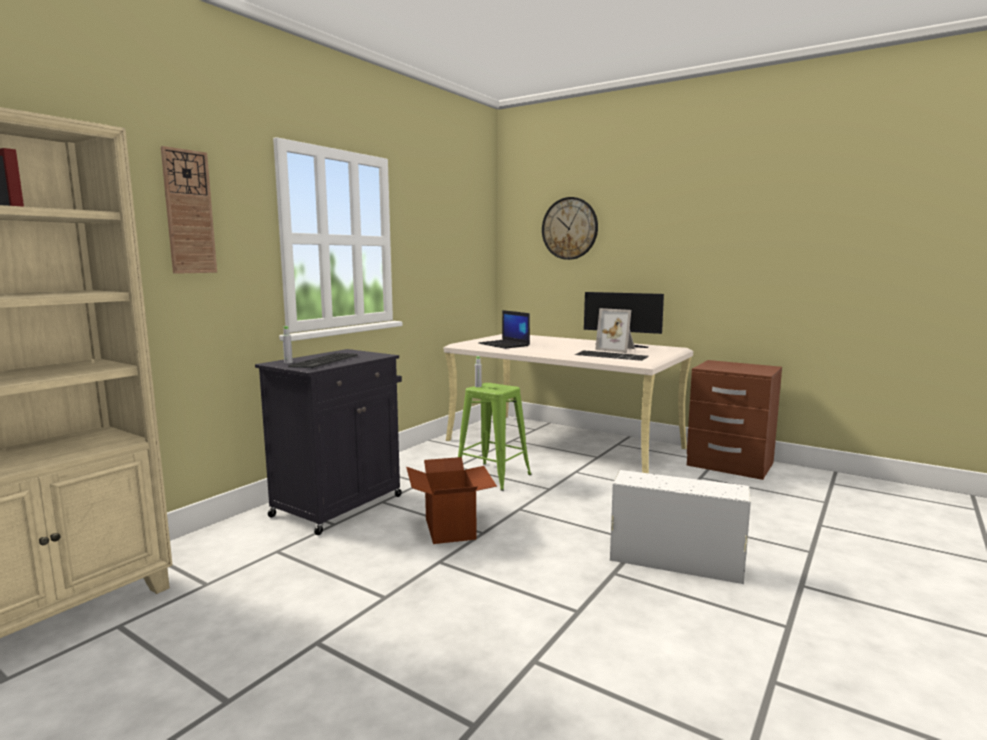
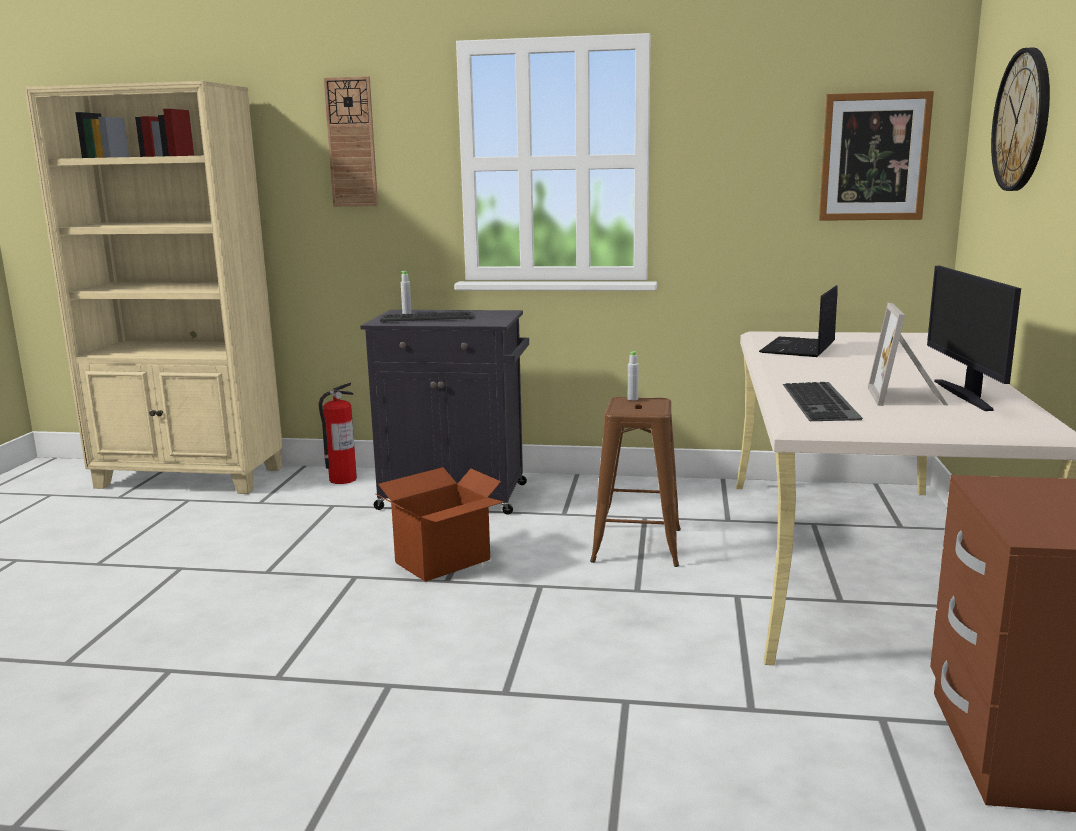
camera: 65 degrees right, 5 degrees up
(219, 539) = (342, 479): none -> fire extinguisher
(473, 244) = (874, 157): none -> picture
(493, 476) = (636, 545): green stool -> brown stool
(673, 561) = (454, 728): white storage box -> none

